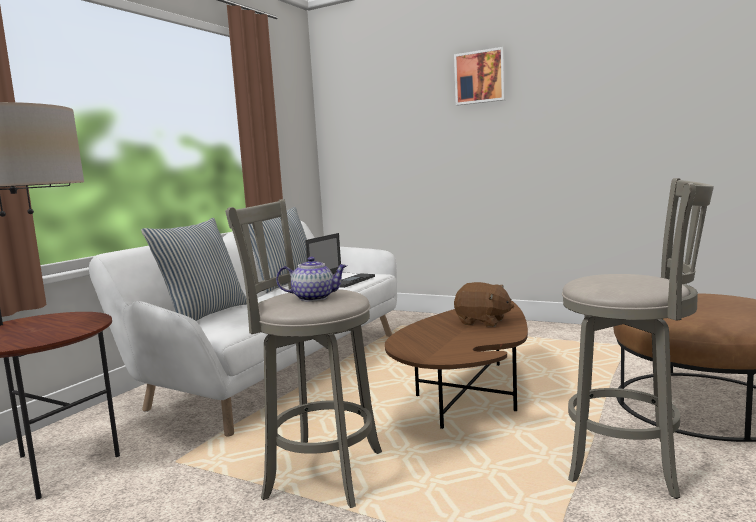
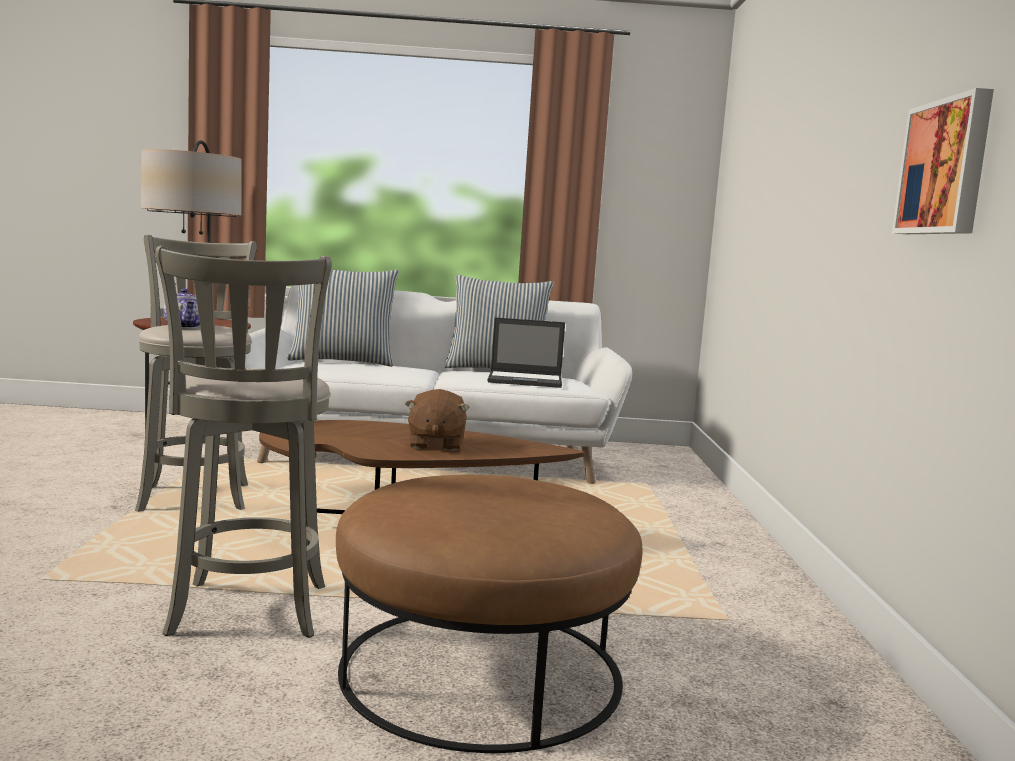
camera: 60 degrees right, 0 degrees up
(480, 77) = (810, 100): picture -> picture (946, 168)

